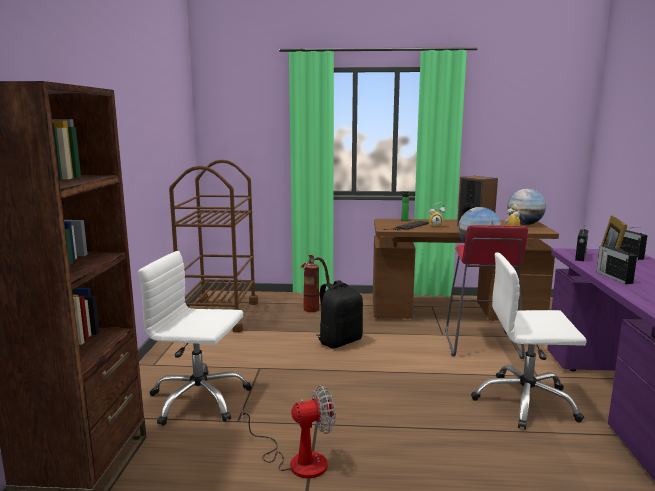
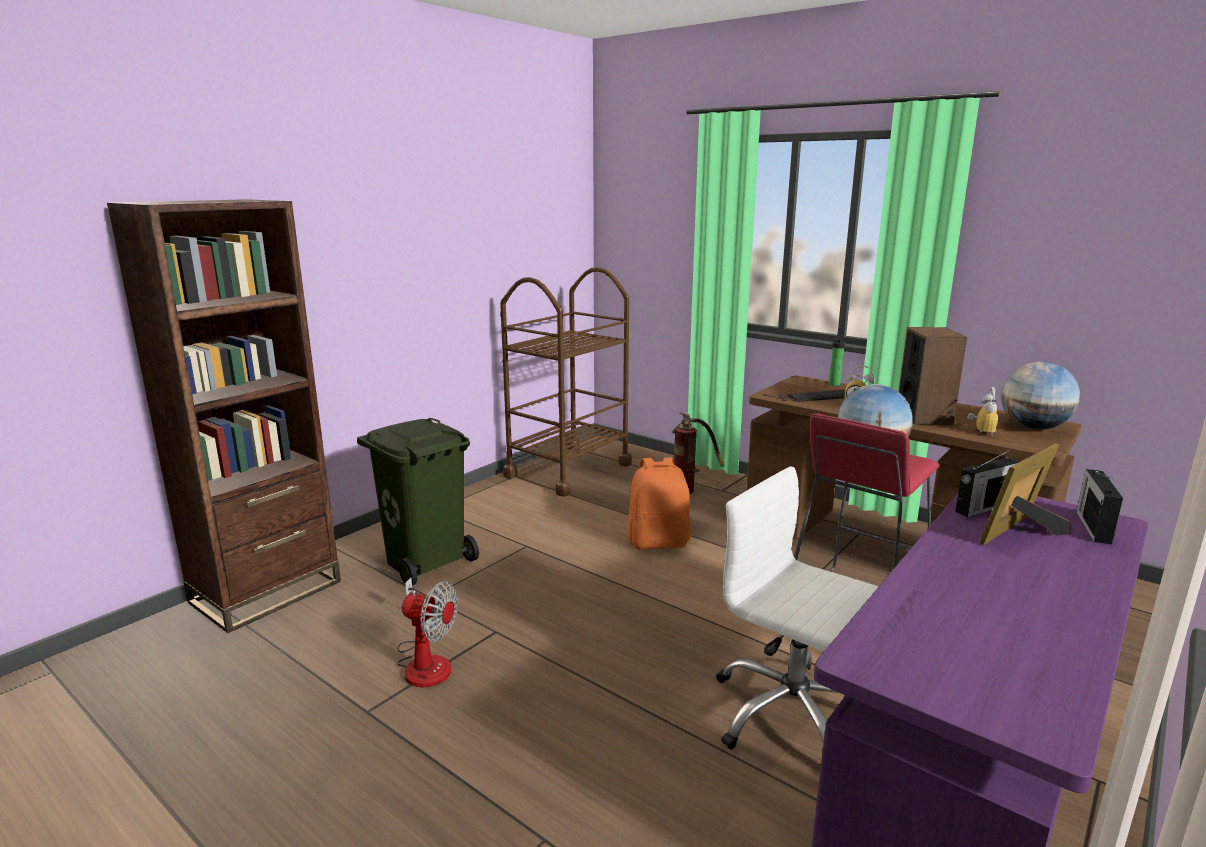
camera: 35 degrees right, 5 degrees up
(199, 400) = (427, 561): white office chair -> green trash can
(339, 341) = (658, 542): black backpack -> orange backpack
(613, 277) = (947, 558): radio -> none

